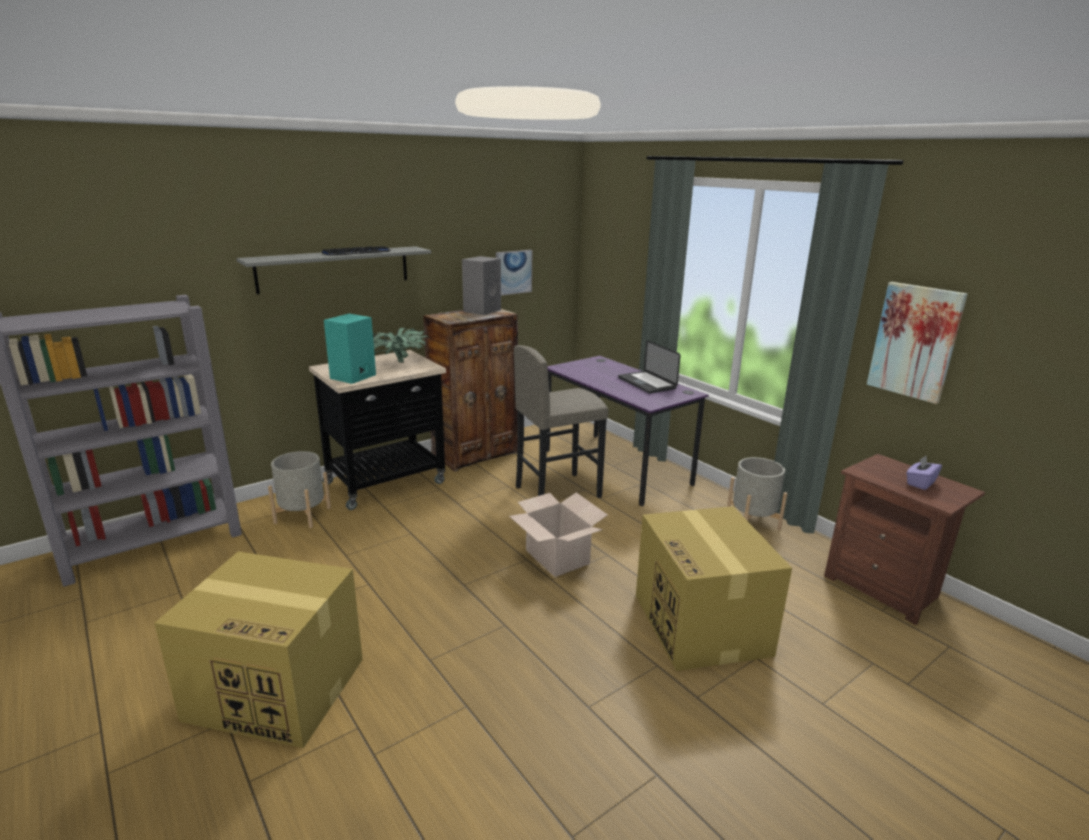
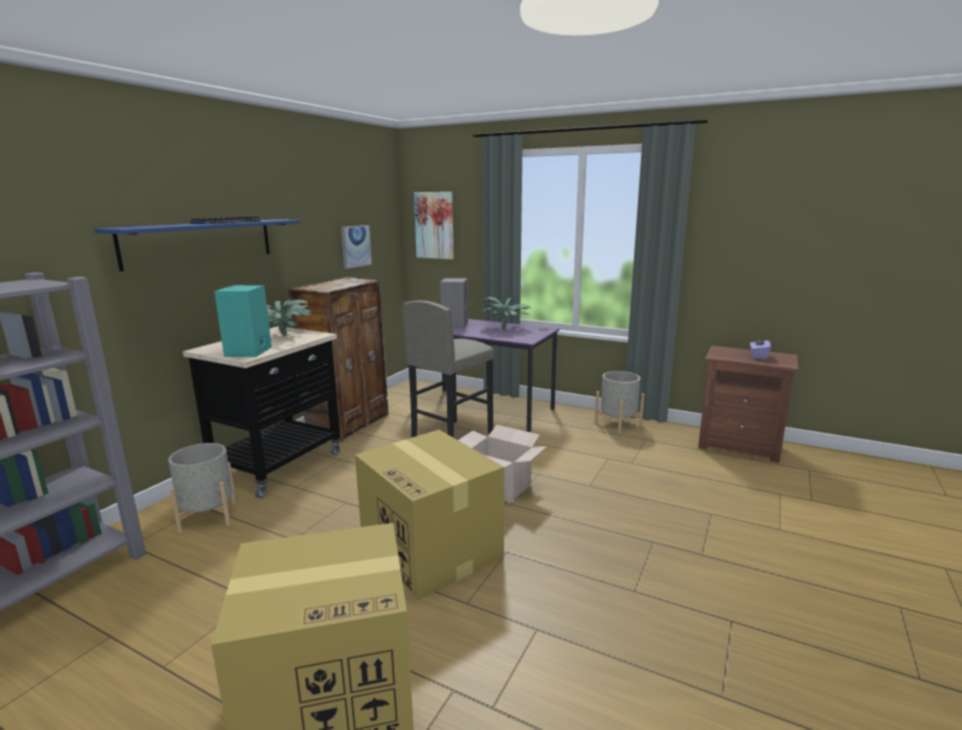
camera: 25 degrees left, 5 degrees down
(334, 269) = (200, 242): grey shelf -> blue shelf
(482, 310) = (343, 280): grey speaker -> grey speaker (454, 325)
(646, 383) = (504, 328): laptop -> potted plant
(702, 625) = (655, 503): cardboard box -> cardboard box (432, 549)
(915, 341) = (728, 255): picture -> picture (434, 225)

